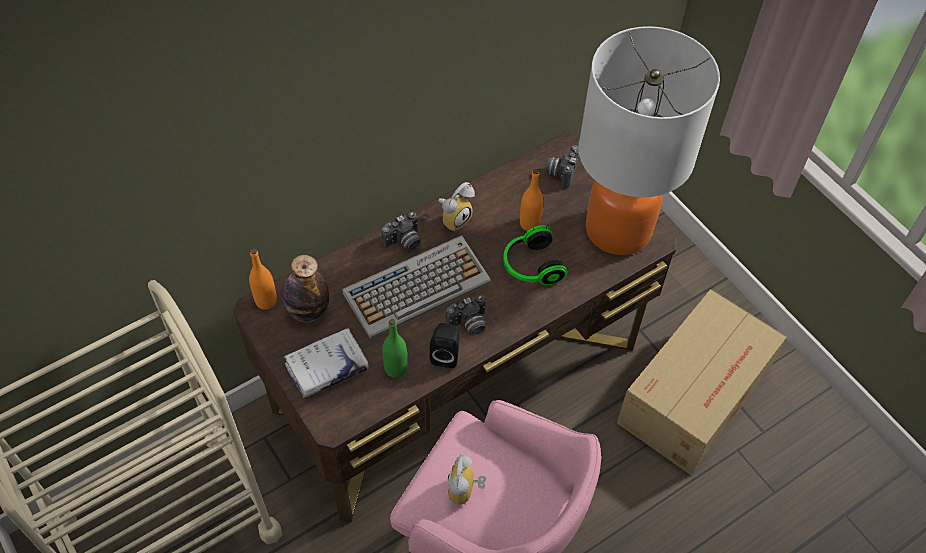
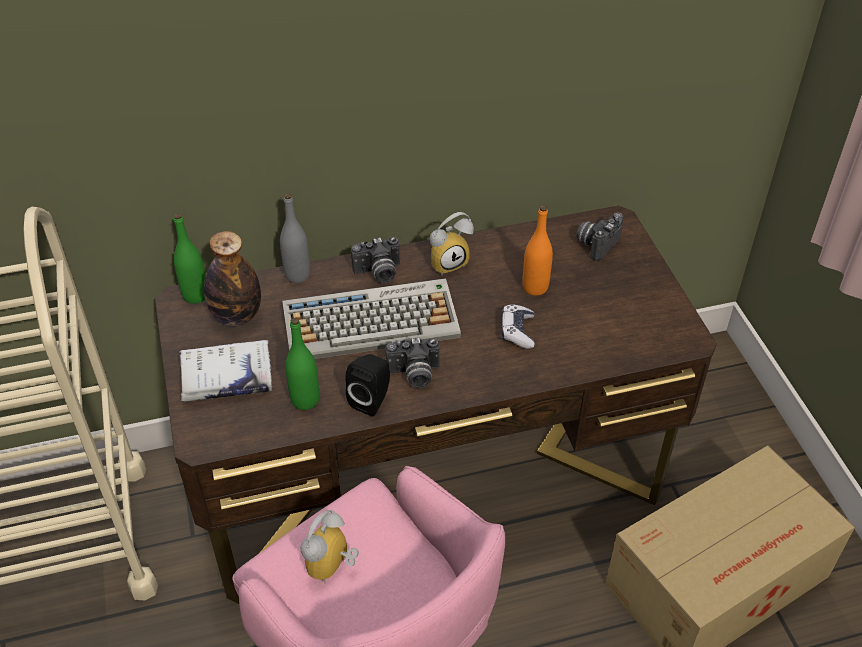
camera: 20 degrees right, 10 degrees down
(266, 301) = (195, 295): orange bottle -> green bottle
(340, 261) = (297, 275): none -> grey bottle
(530, 266) = (517, 331): headphones -> game controller
(618, 230) = (644, 318): table lamp -> none

